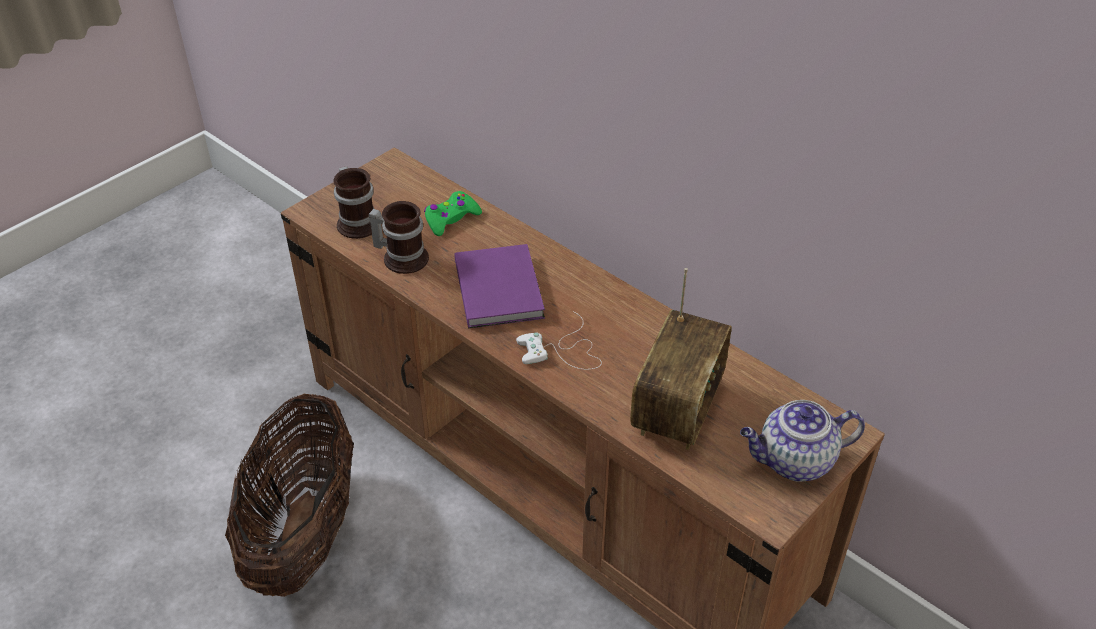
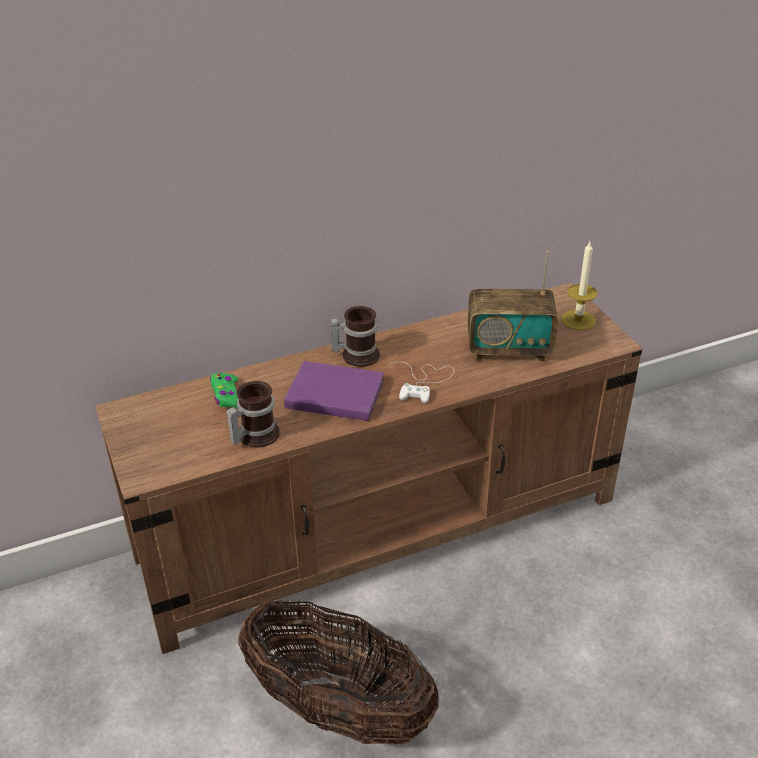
camera: 65 degrees left, 5 degrees down
(359, 221) = (184, 450): mug -> mug (356, 354)
(677, 408) = (509, 349): radio -> radio turned 135 degrees clockwise
(794, 462) = (578, 320): teapot -> candle

